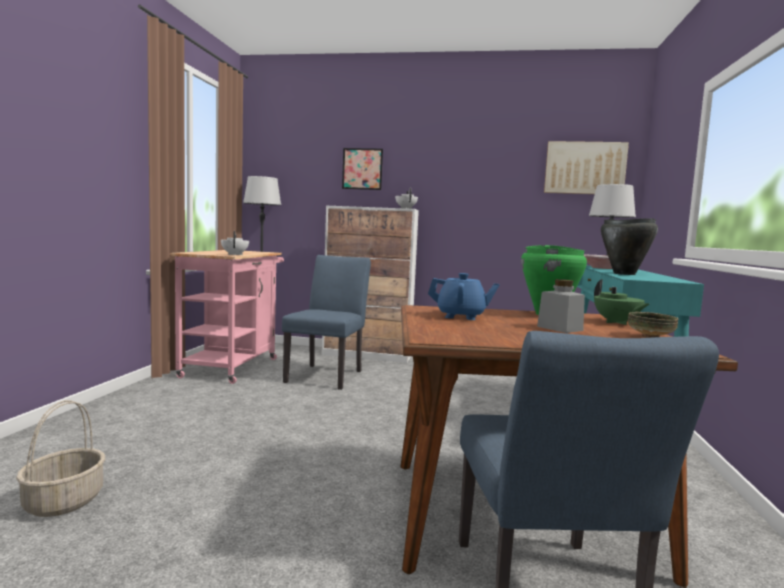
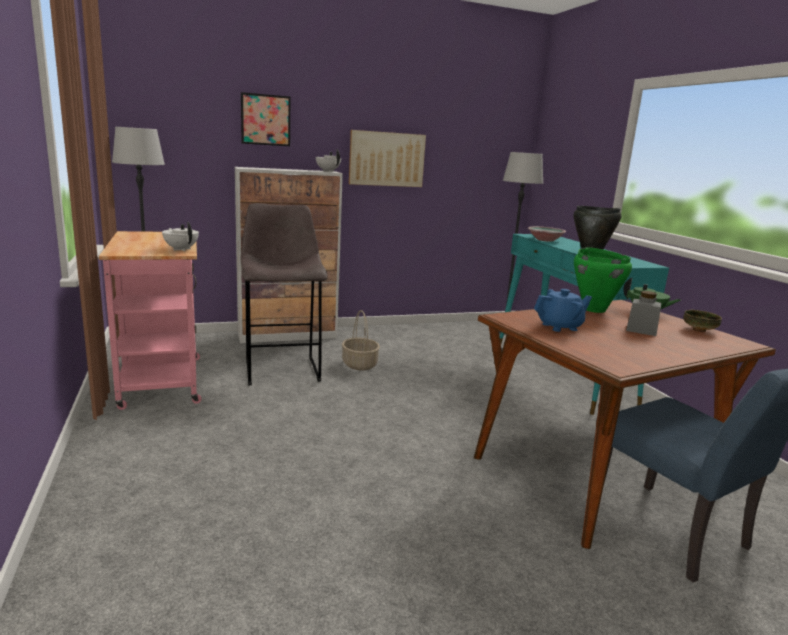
camera: 30 degrees left, 10 degrees up
(64, 501) = (238, 599): basket -> basket (359, 364)
(327, 375) = (282, 369): blue chair -> grey stool
(584, 168) = (491, 130): picture -> picture (386, 159)

